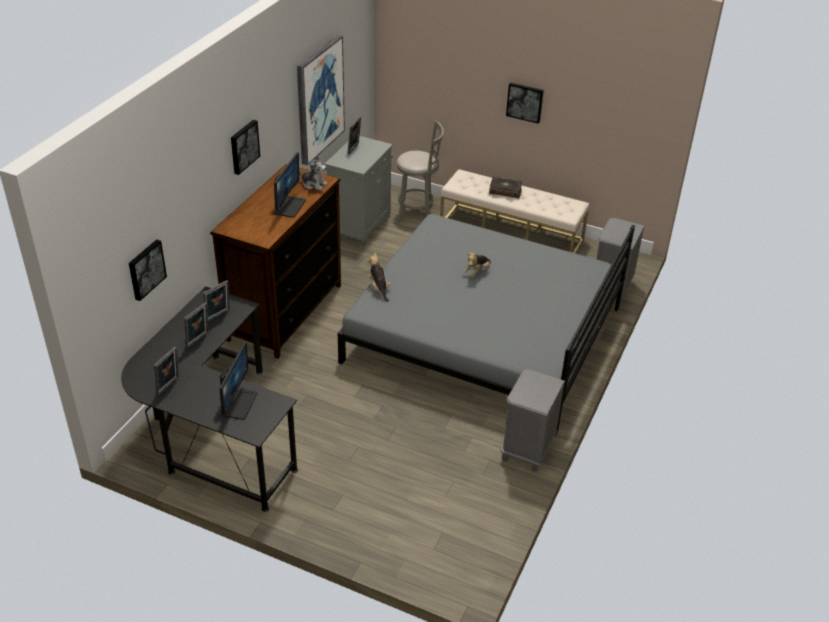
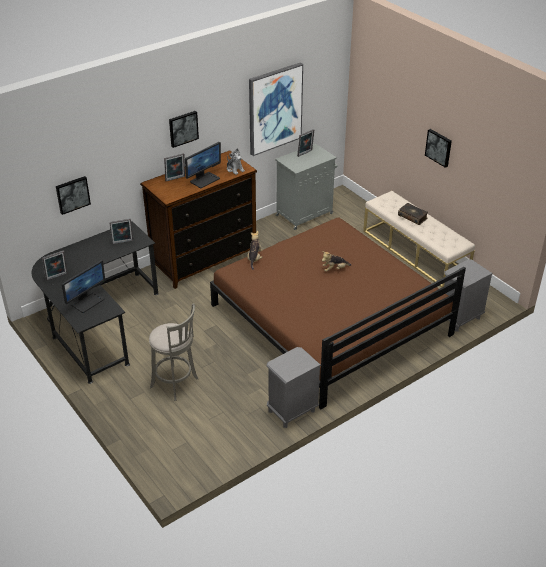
camera: 30 degrees right, 0 degrees up
(198, 340) = (98, 254): picture frame -> picture frame (175, 179)
(417, 214) = (353, 218): grey stool -> grey stool (176, 384)
(484, 334) = (330, 320): grey bed -> brown bed

